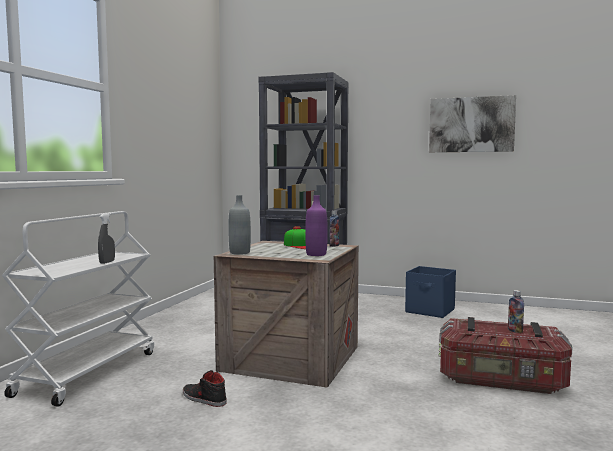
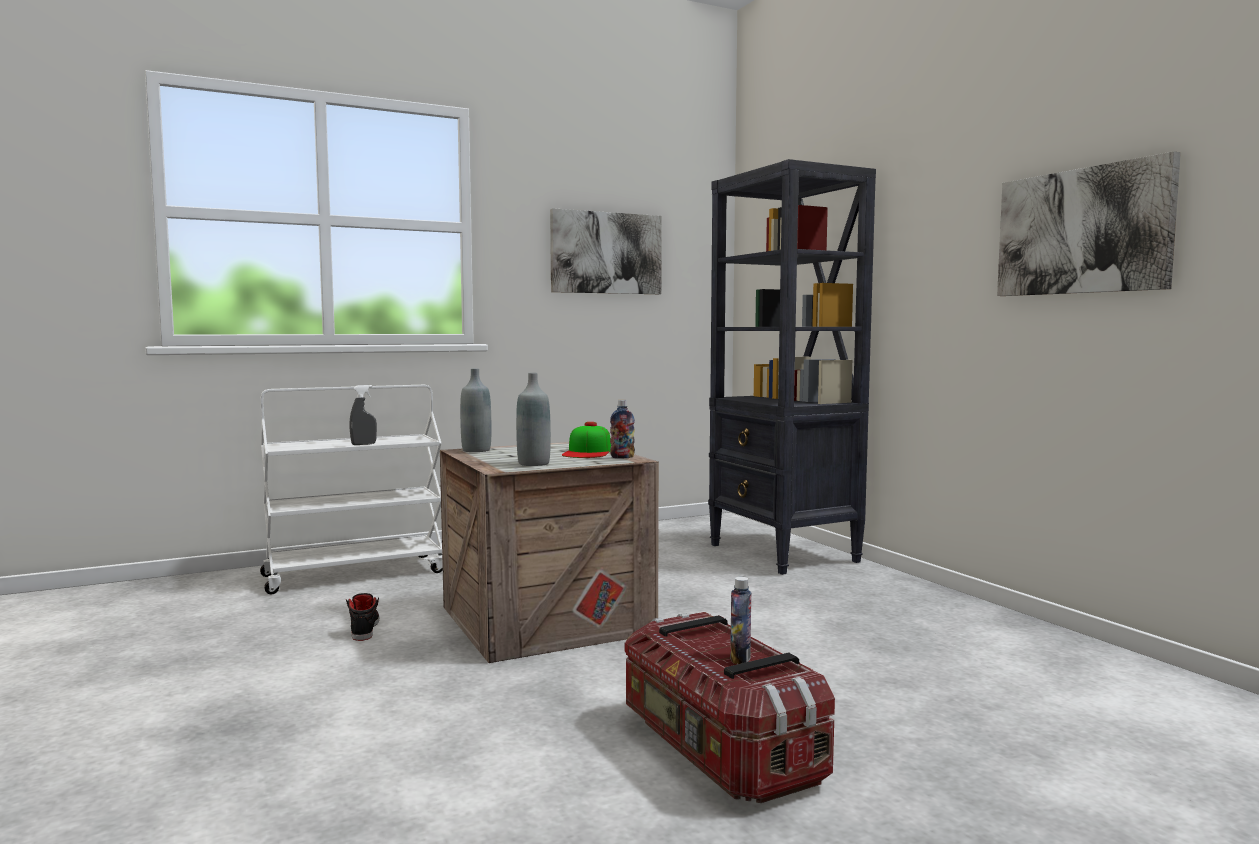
camera: 45 degrees right, 0 degrees up
(172, 115) = (606, 253): none -> picture
(316, 254) = (533, 463): purple bottle -> grey bottle
(430, 311) = (929, 623): blue storage box -> none

